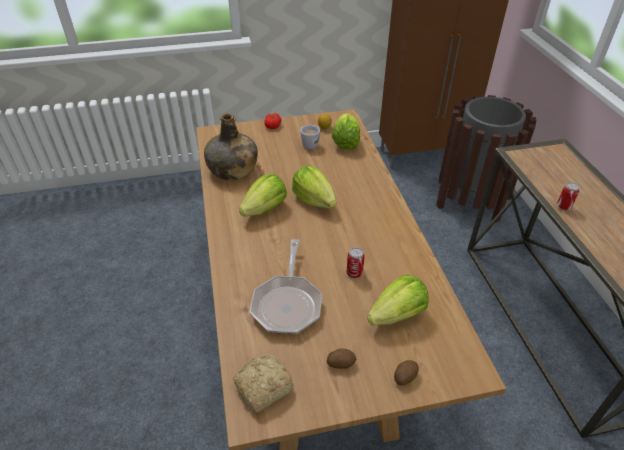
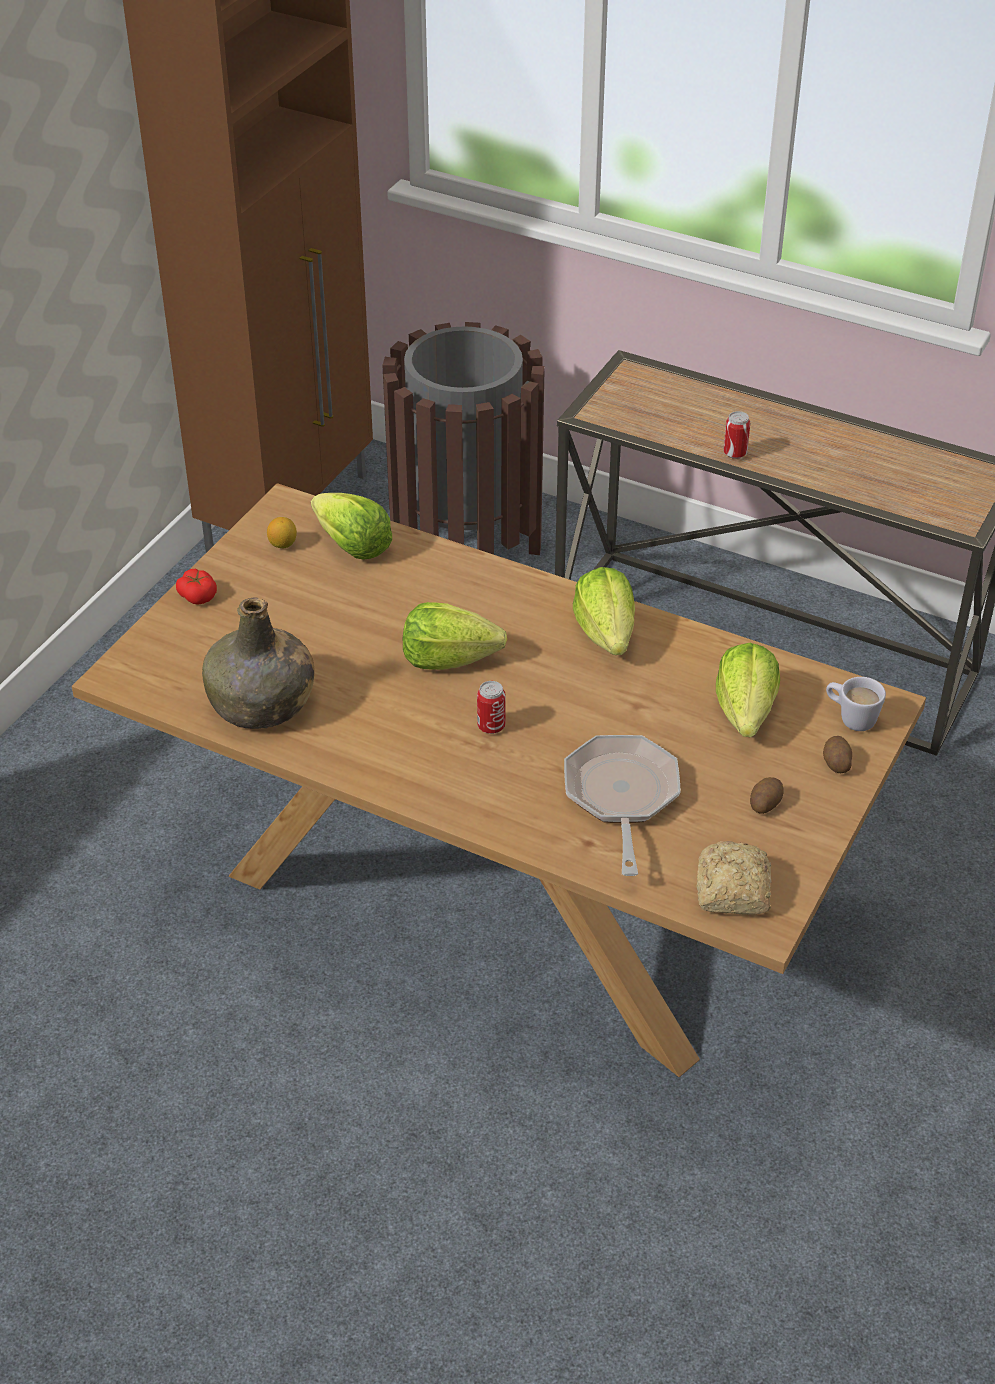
camera: 50 degrees left, 0 degrees up
(265, 209) = (405, 718): lettuce -> lettuce (606, 634)
(287, 303) = (621, 797): frying pan -> frying pan turned 135 degrees counterclockwise
(310, 143) = (305, 584): white mug -> white mug (850, 718)
(354, 273) = (637, 706): can -> can (491, 726)

